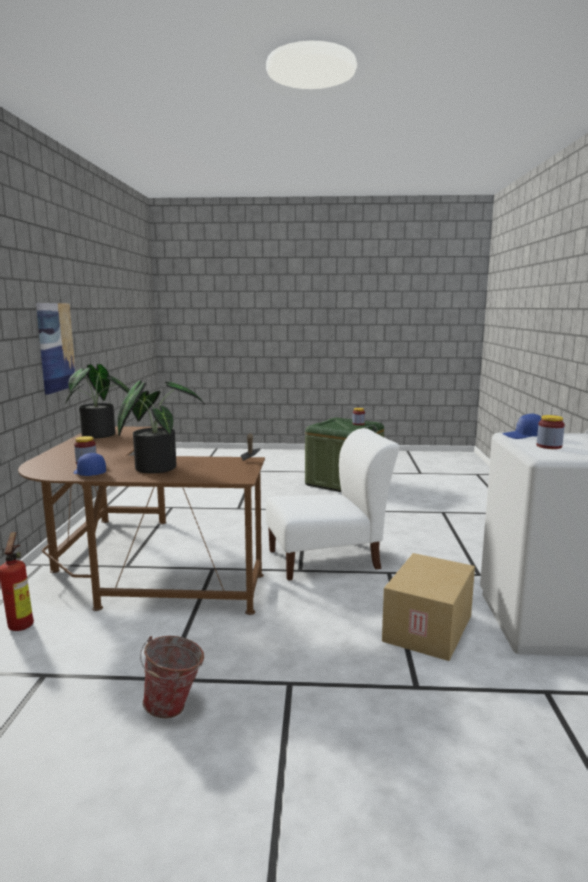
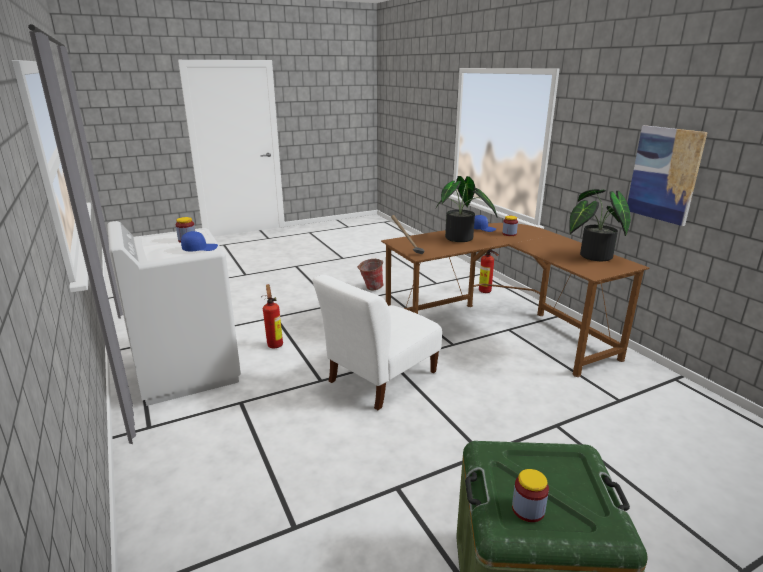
camera: 150 degrees right, 10 degrees up
(429, 629) = (275, 344): cardboard box -> fire extinguisher

